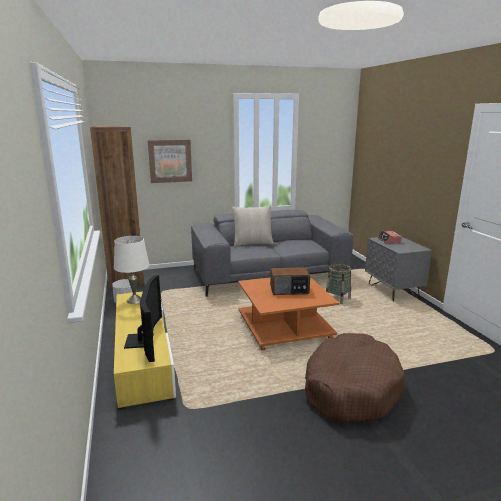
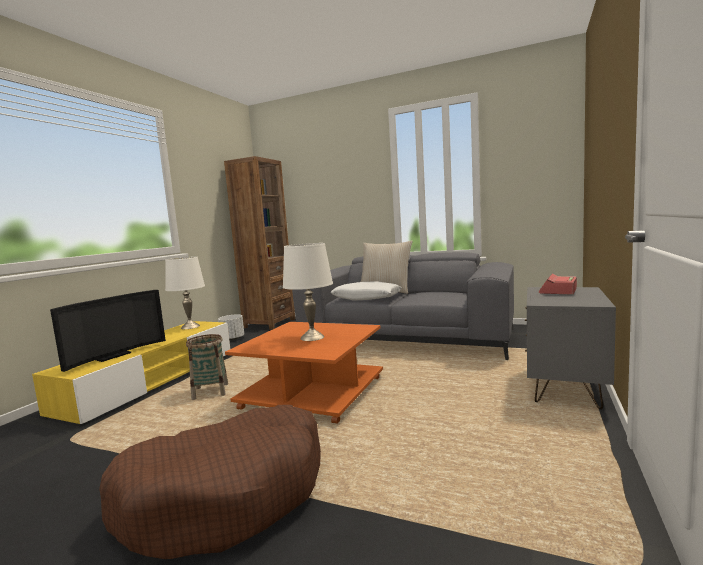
camera: 40 degrees right, 10 degrees down
(170, 161) = (323, 196): picture -> none
(255, 252) = (366, 298): none -> white pillow
(289, 290) = (312, 337): radio -> white table lamp
(337, 299) = (446, 379): basket -> basket (210, 392)

